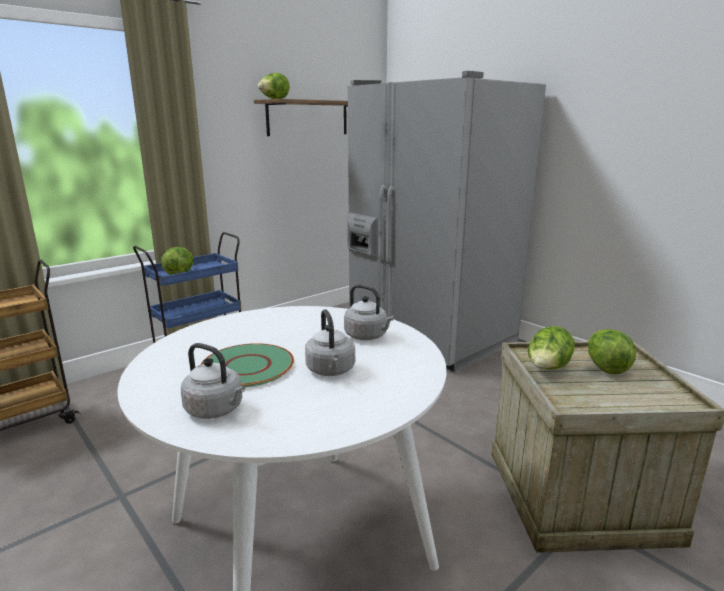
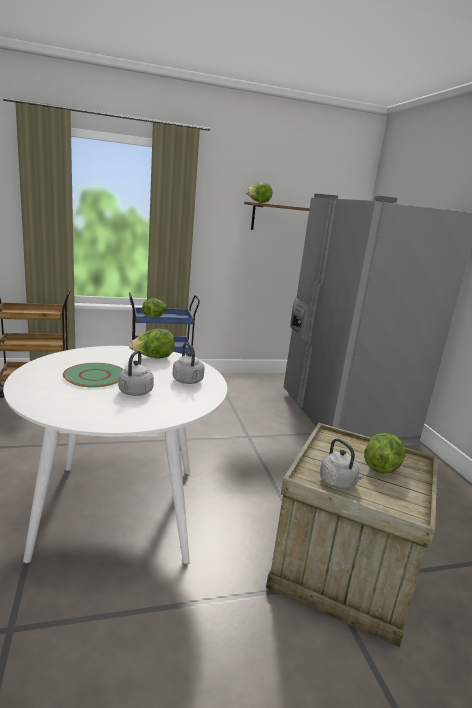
camera: 25 degrees right, 0 degrees up
(216, 410) = (47, 391): grey kettle -> grey kettle (338, 483)
(547, 369) = (329, 451): lettuce -> lettuce (152, 358)

